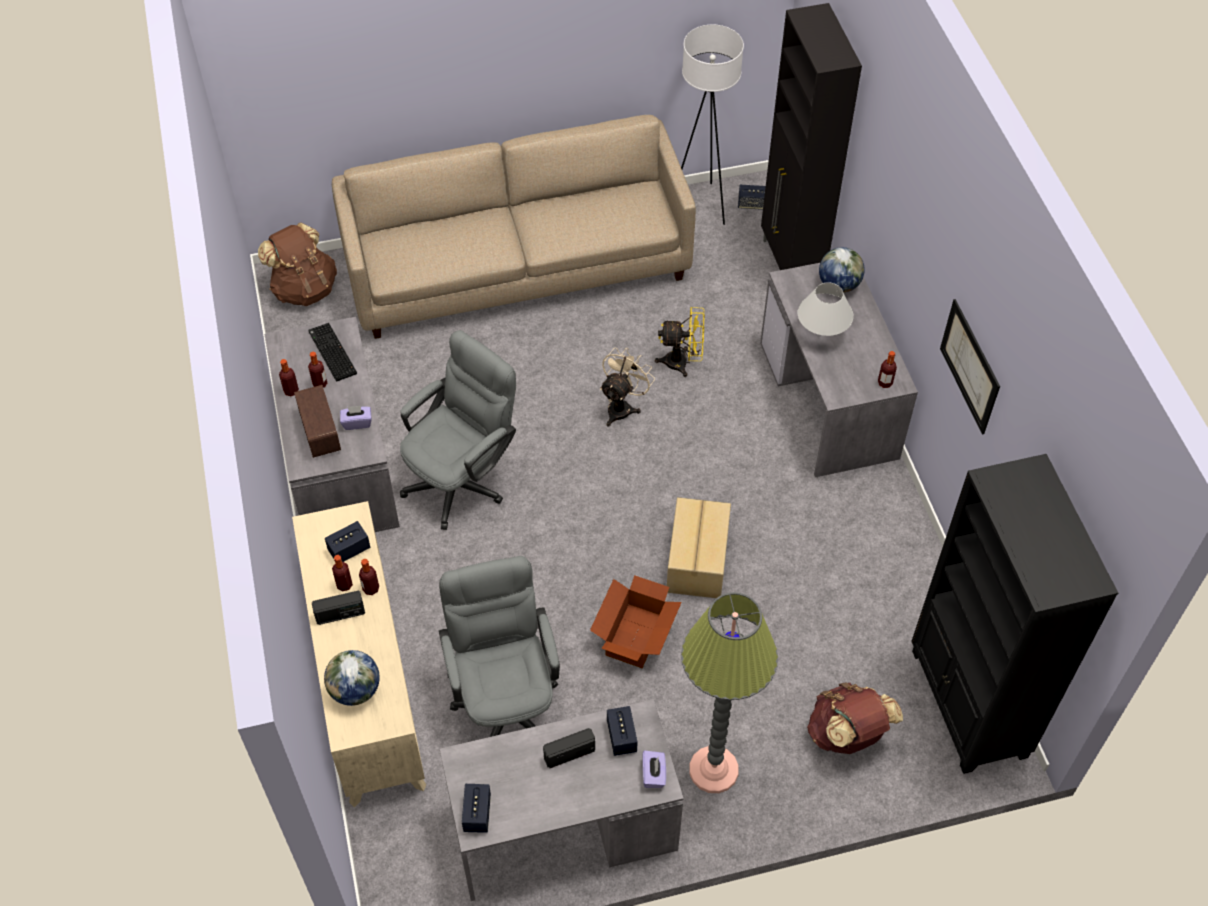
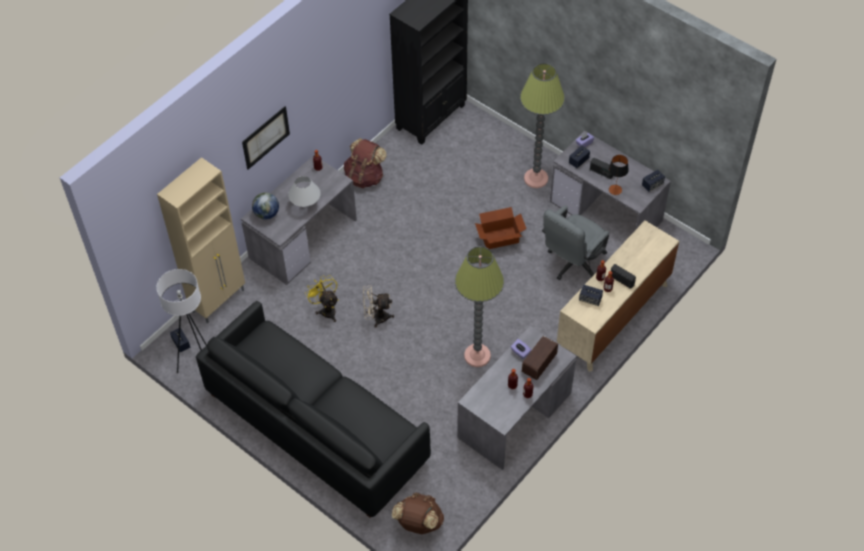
camera: 125 degrees left, 0 degrees up
(331, 352) = (489, 395): keyboard -> none
(355, 690) = (648, 251): globe -> none
(462, 478) = (477, 356): grey office chair -> floor lamp
(517, 266) = (316, 427): beige sofa -> black sofa
(517, 747) = (615, 189): none -> table lamp
(696, 560) = (441, 238): cardboard box -> none
(790, 266) = (219, 300): black cabinet -> beige cabinet
(847, 735) = (480, 146): brown backpack -> brown backpack (365, 177)
(969, 366) = (333, 86): picture -> picture (266, 137)

